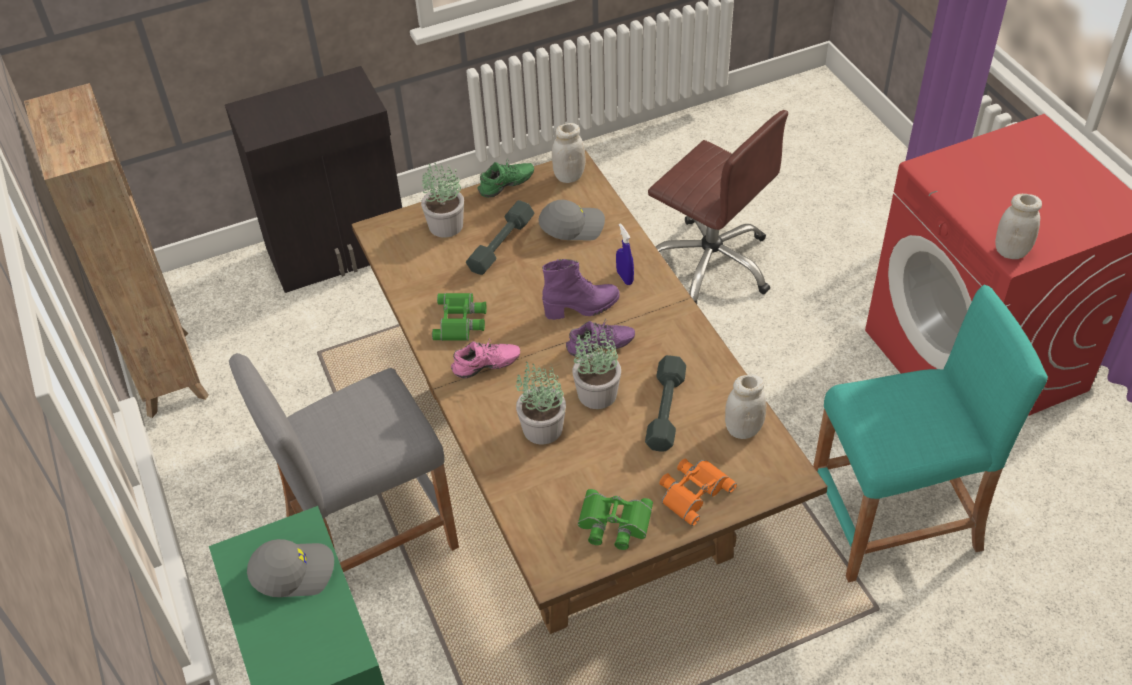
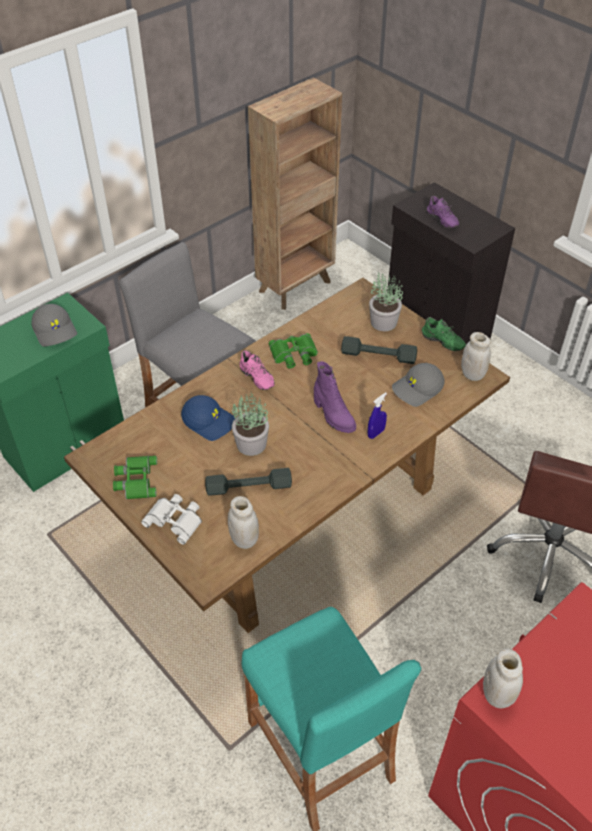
camera: 70 degrees right, 0 degrees up
(541, 428) = (209, 421): potted plant -> blue cap
(572, 226) = (417, 389): grey cap -> grey cap turned 90 degrees clockwise
(601, 348) = (297, 436): purple shoe -> purple shoe (441, 221)
(693, 491) = (175, 519): orange binoculars -> white binoculars

